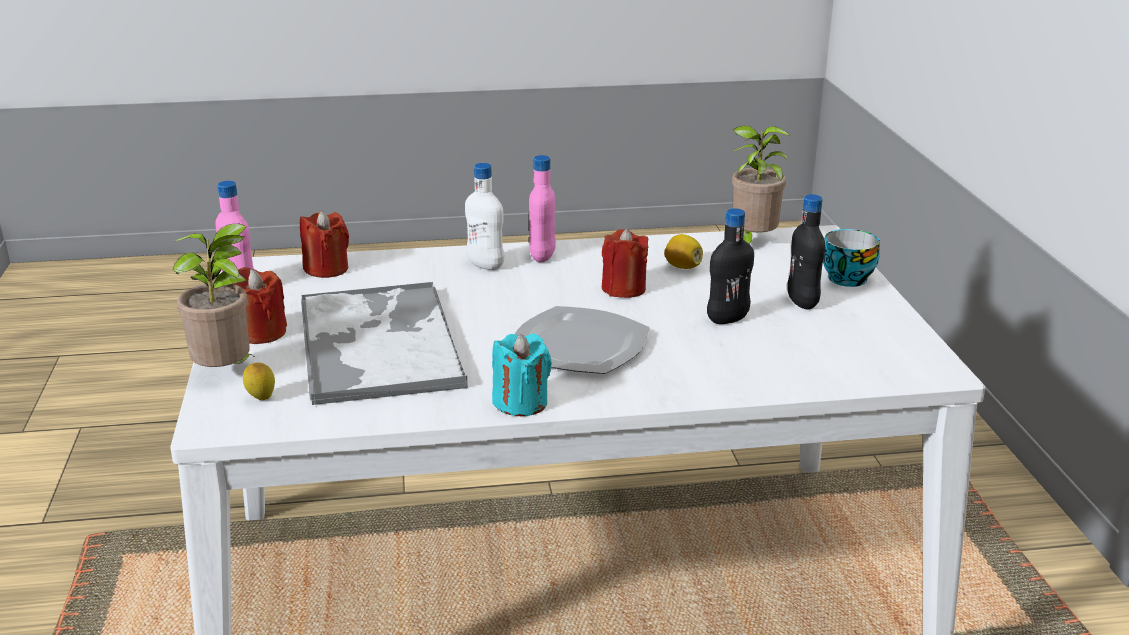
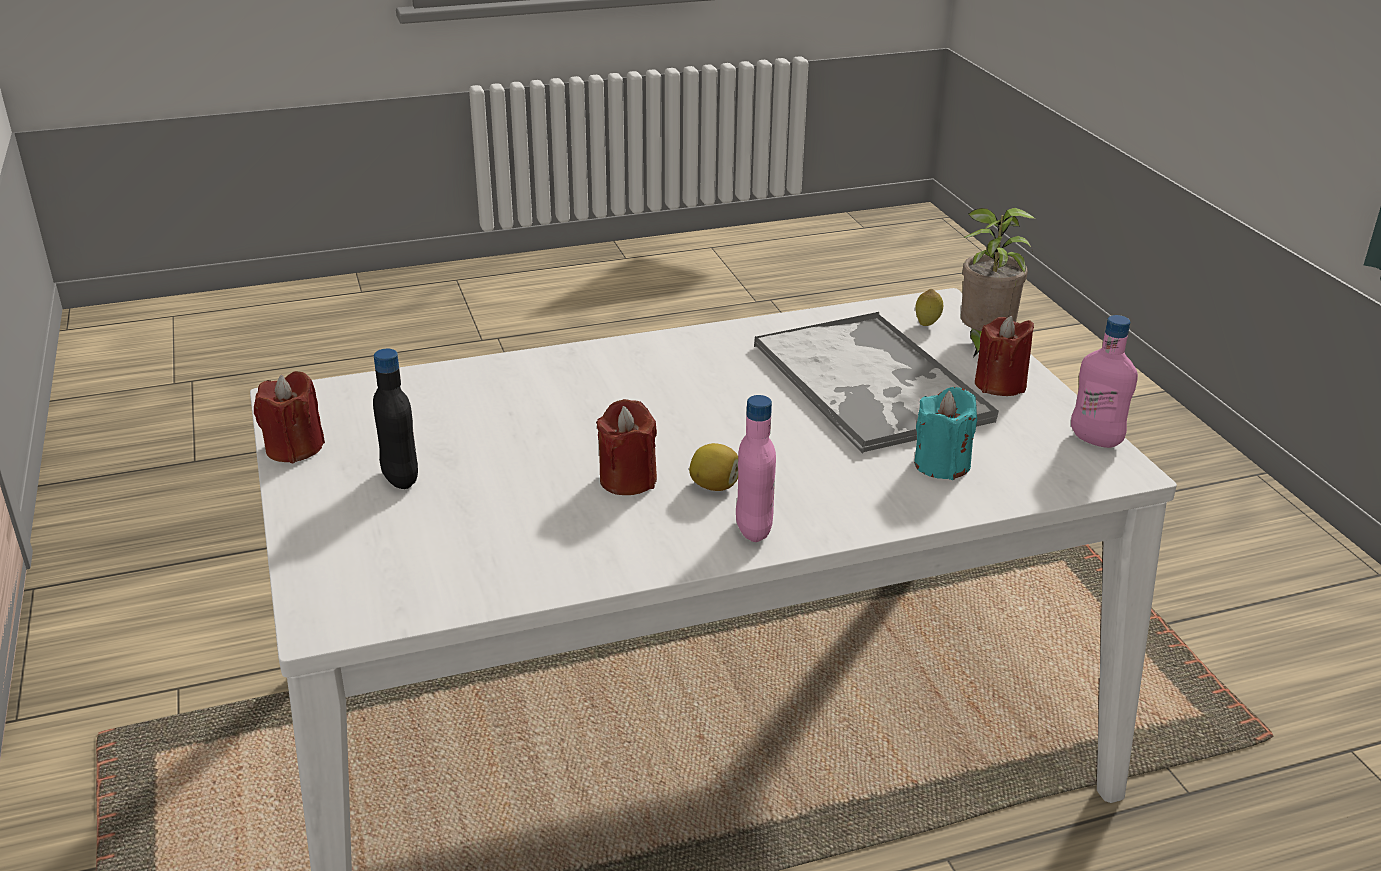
camera: 170 degrees right, 5 degrees up
(326, 269) = (1023, 477): red candle -> red candle (294, 448)
(485, 265) = (823, 504): white bottle -> none
(521, 403) = (699, 339): turquoise candle -> turquoise candle (942, 464)
(578, 345) = (664, 397): plate -> none
(683, 267) = (551, 527): lemon -> lemon (714, 486)
(727, 319) = (499, 445): black bottle -> none
(751, 243) = (441, 591): potted plant -> none
(845, 277) = (324, 528): cup -> none

